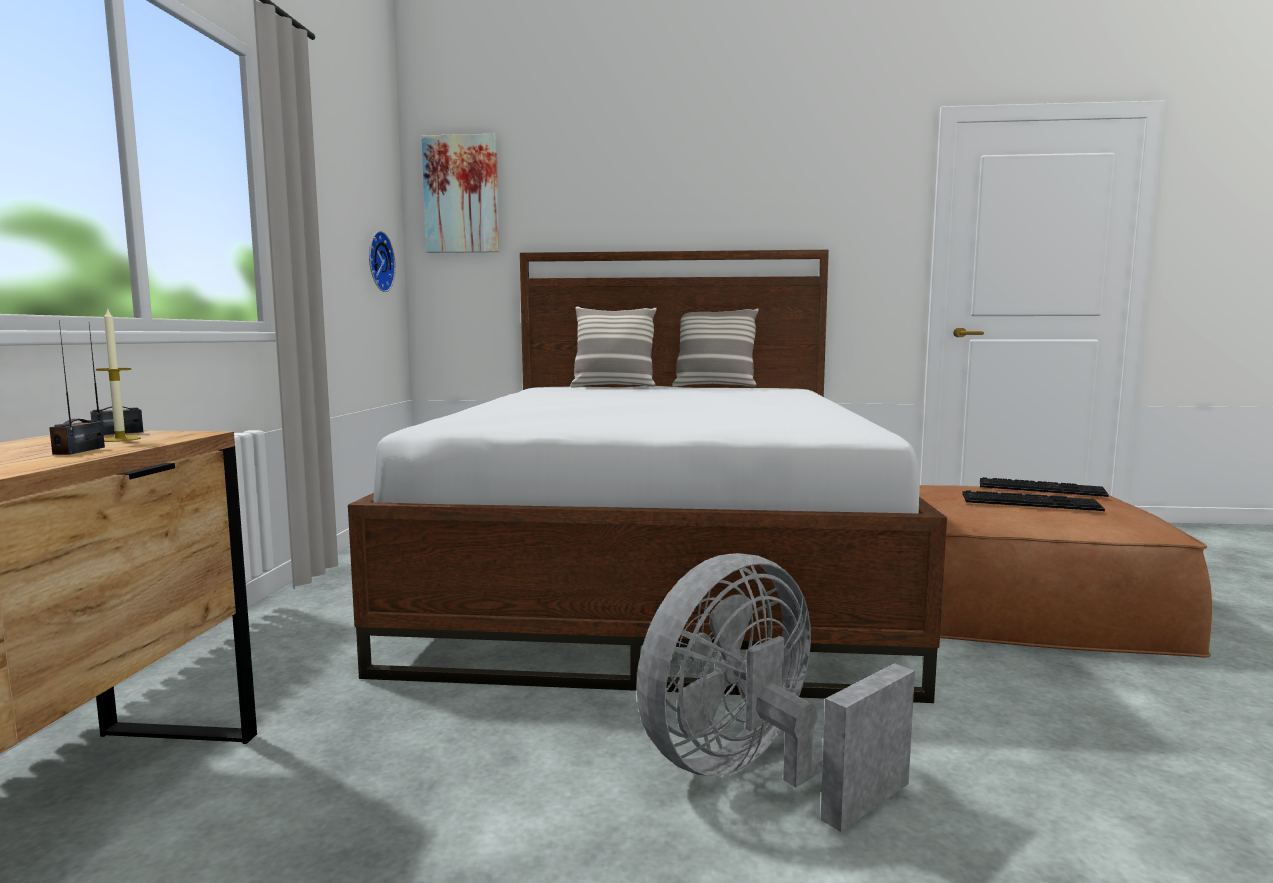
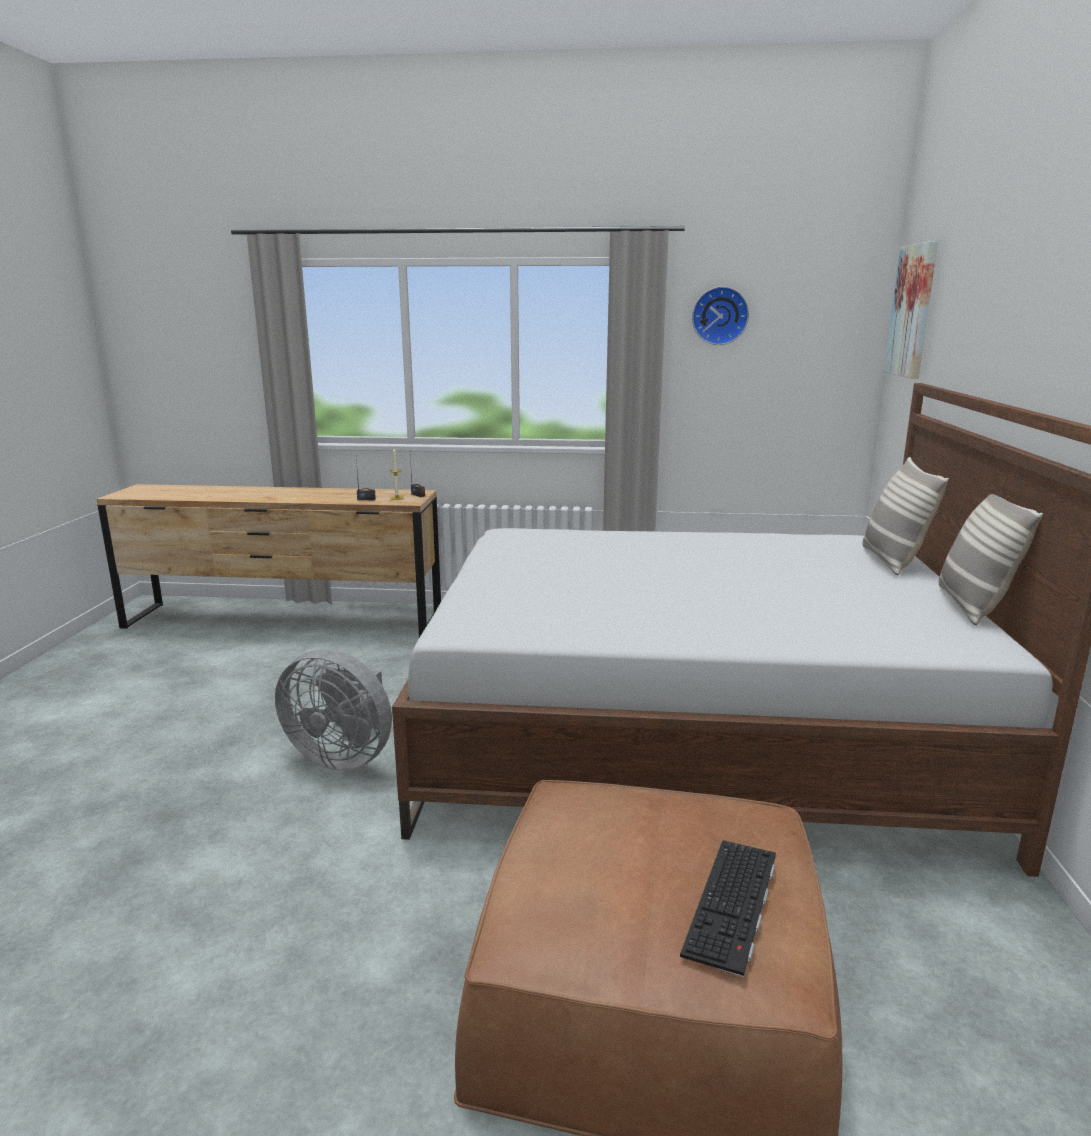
camera: 90 degrees right, 10 degrees up
(377, 261) = (812, 385): wall clock -> wall clock (719, 316)
(755, 774) = (343, 756): grey fan -> grey fan turned 150 degrees clockwise
(1031, 502) = (623, 857): keyboard -> none

